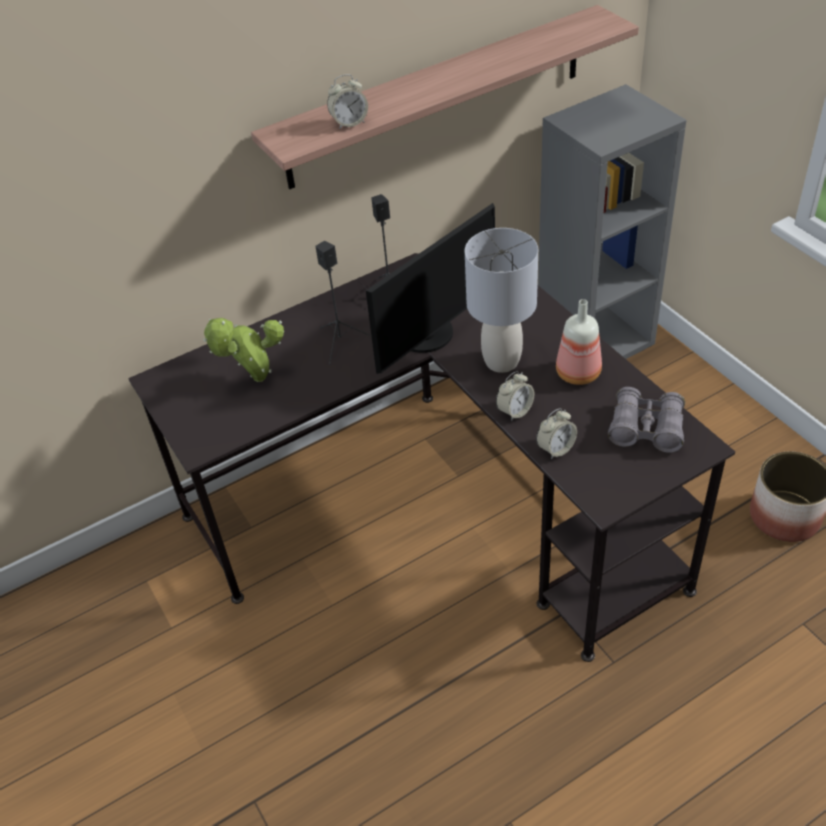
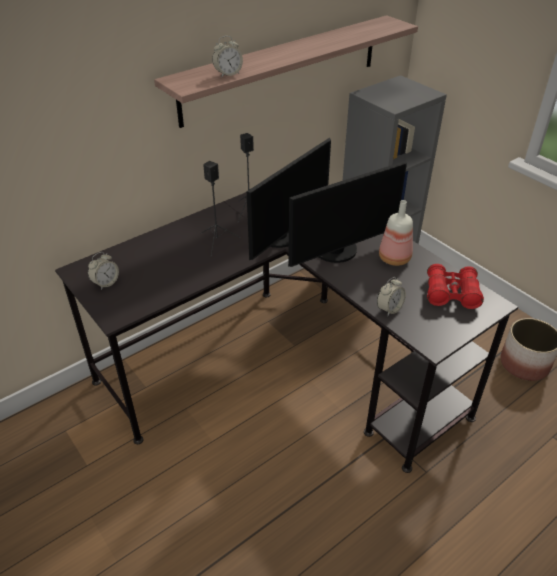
camera: 10 degrees left, 5 degrees down
(255, 380) = (155, 268): potted plant -> none
(502, 361) = (338, 252): grey table lamp -> monitor
(515, 411) = (354, 284): alarm clock -> alarm clock (106, 283)
(646, 429) = (451, 294): grey binoculars -> red binoculars

